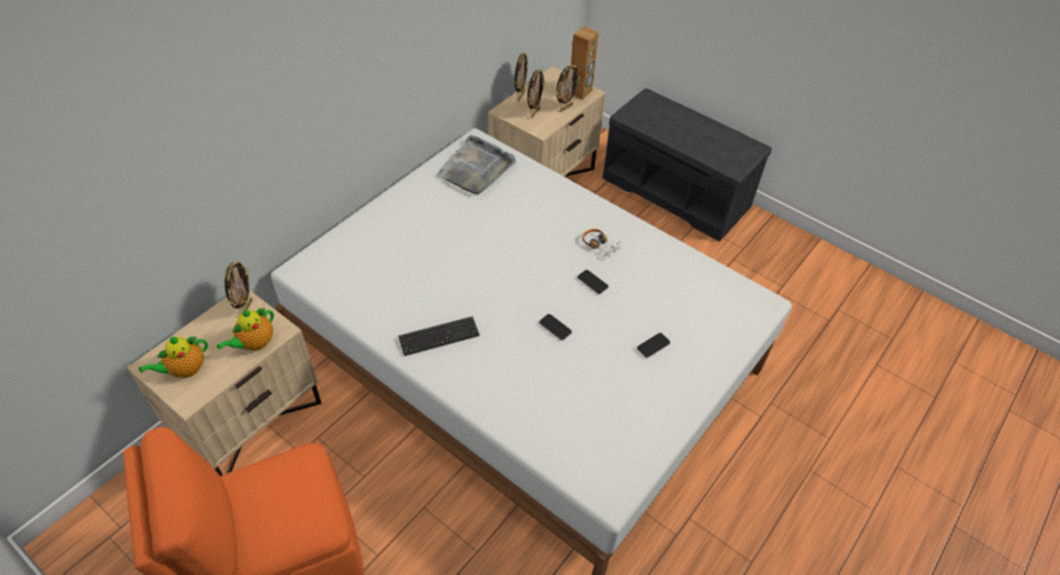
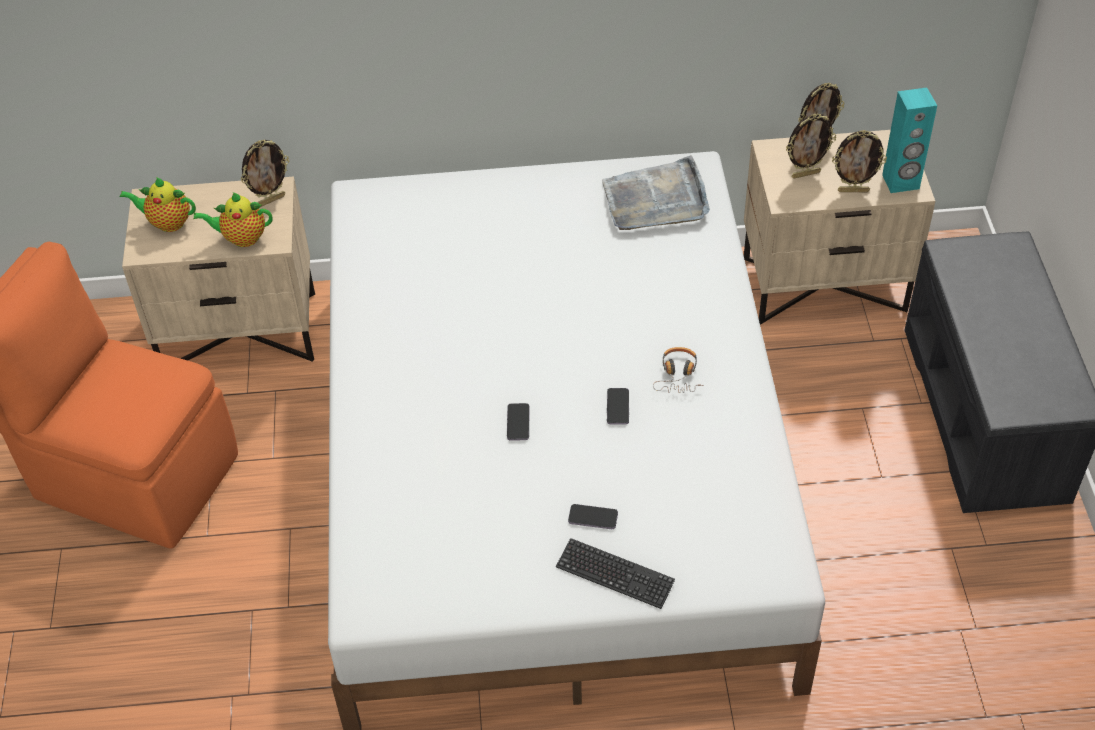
camera: 50 degrees right, 0 degrees up
(439, 337) = (399, 348): keyboard -> keyboard (615, 575)
(580, 92) = (901, 182): brown speaker -> turquoise speaker

